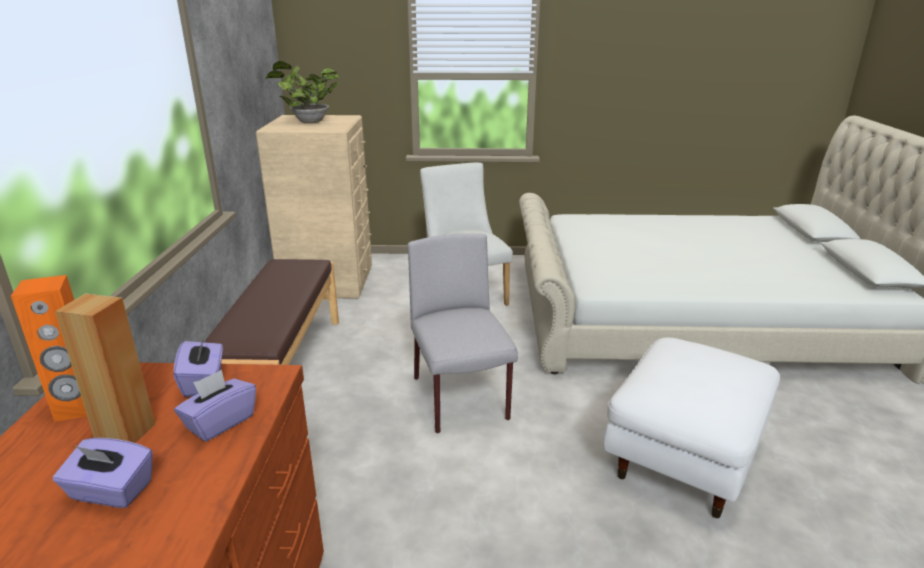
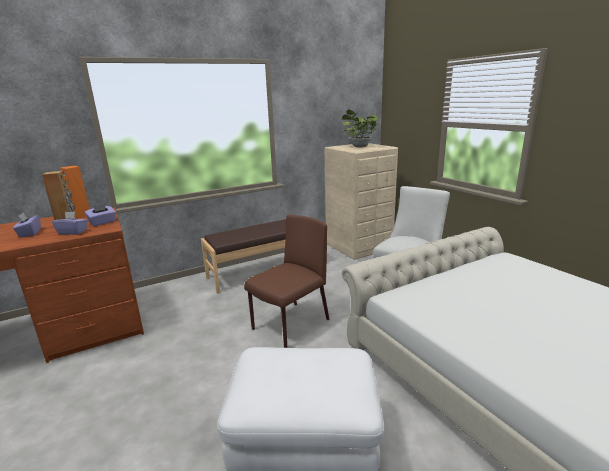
camera: 60 degrees right, 5 degrees down
(460, 399) = (290, 325): grey chair -> brown chair

